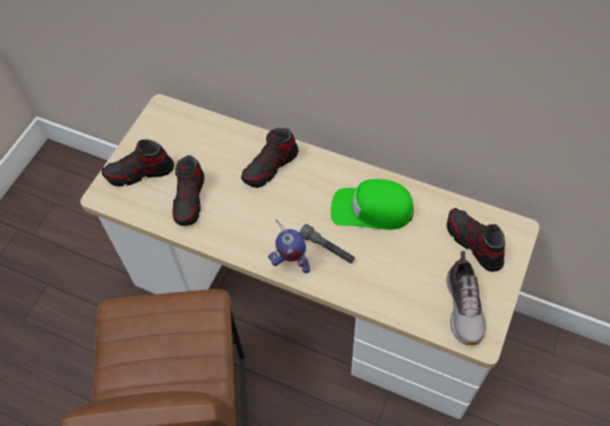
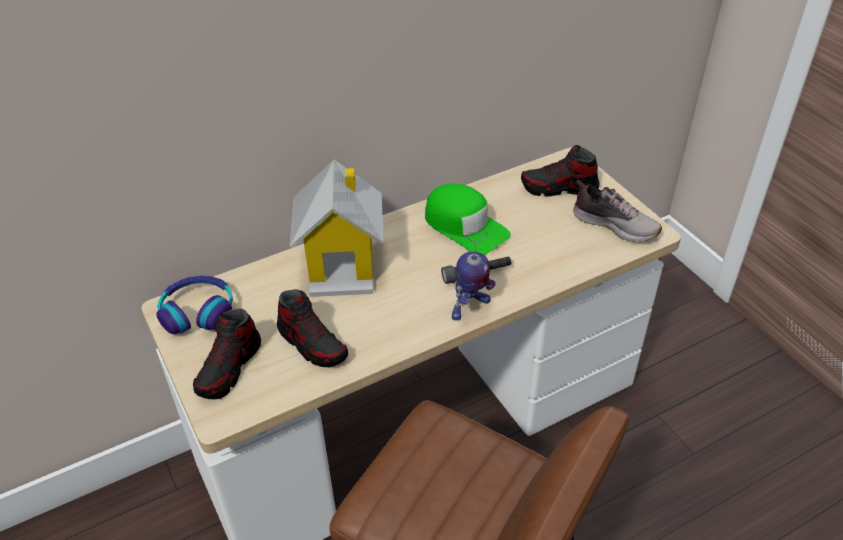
camera: 55 degrees left, 15 degrees down
(170, 124) = (198, 312): none -> headphones
(270, 166) = (343, 265): shoe -> toy house
(371, 209) = (465, 226): green cap -> green cap turned 90 degrees counterclockwise

